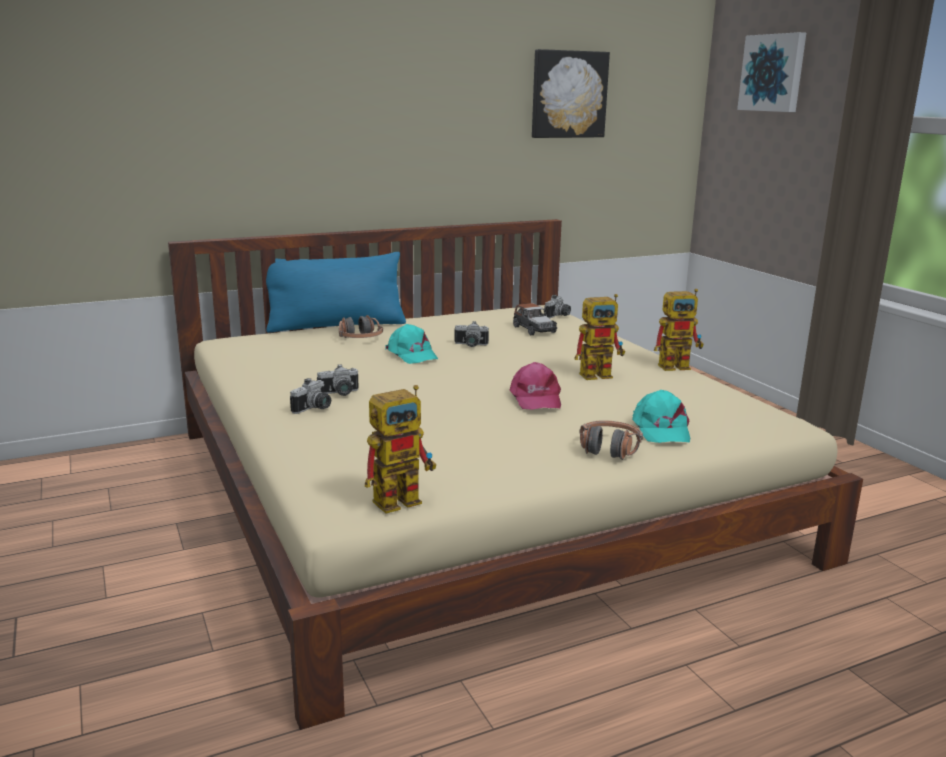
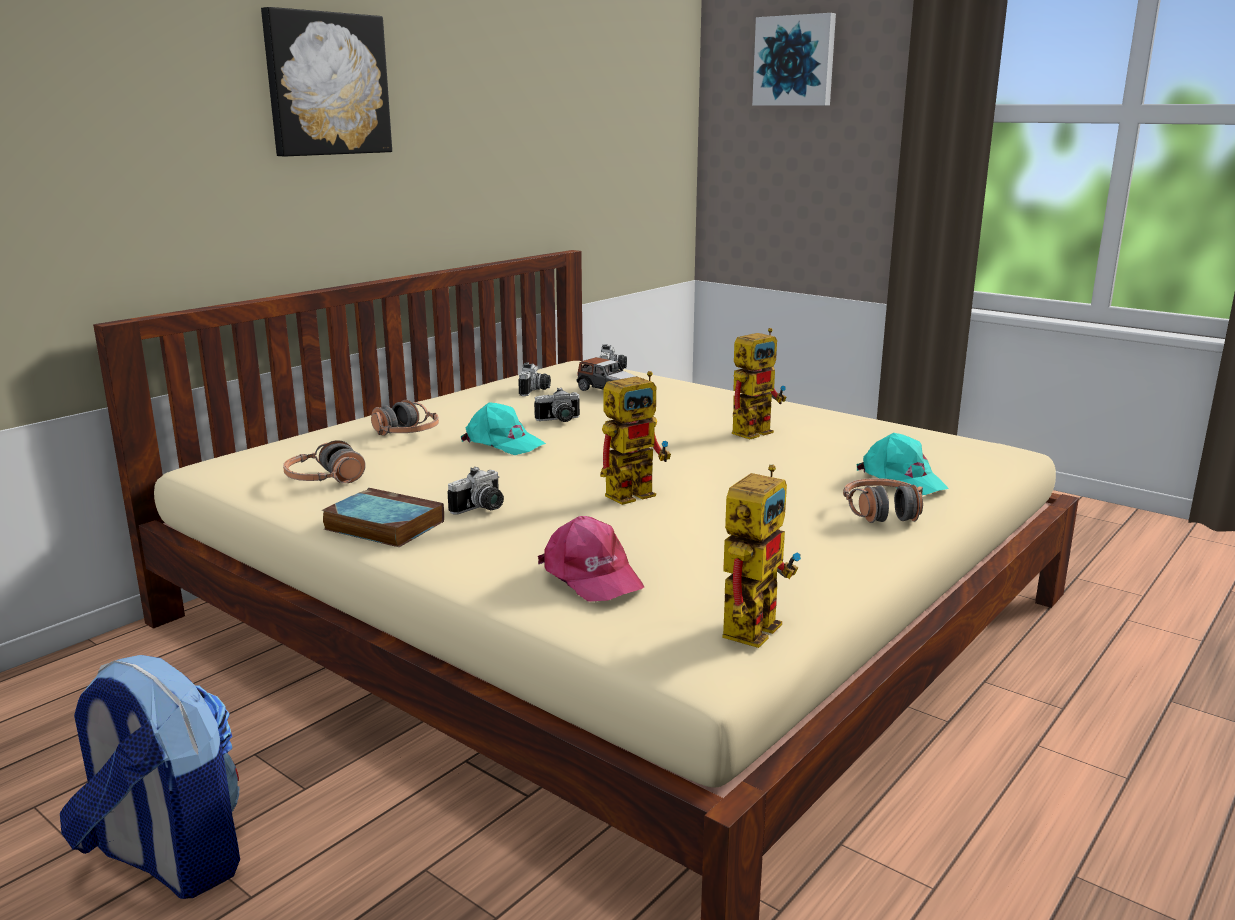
camera: 25 degrees left, 0 degrees up
(86, 565) = (167, 859): none -> backpack
(270, 392) = (381, 525): none -> book
(275, 360) = (324, 480): none -> headphones
(314, 408) = (475, 535): camera -> camera (535, 391)
(336, 326) = (348, 422): blue pillow -> none
(535, 398) = (726, 470): pink cap -> pink cap (591, 576)
(568, 94) = (572, 89): picture -> picture (326, 84)
(679, 366) = (818, 408): toy robot -> toy robot (636, 492)

